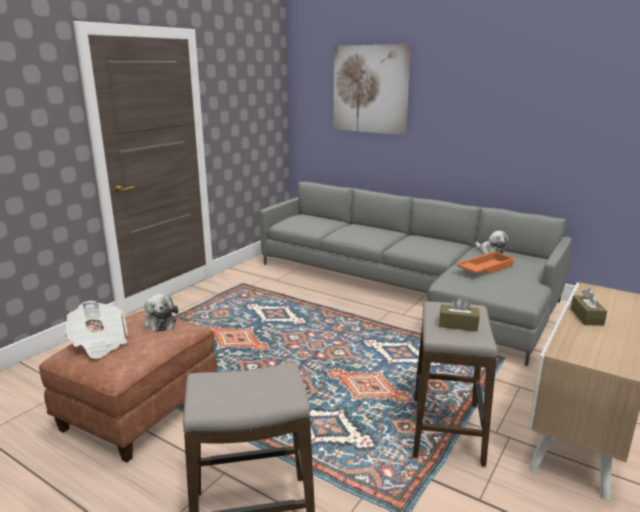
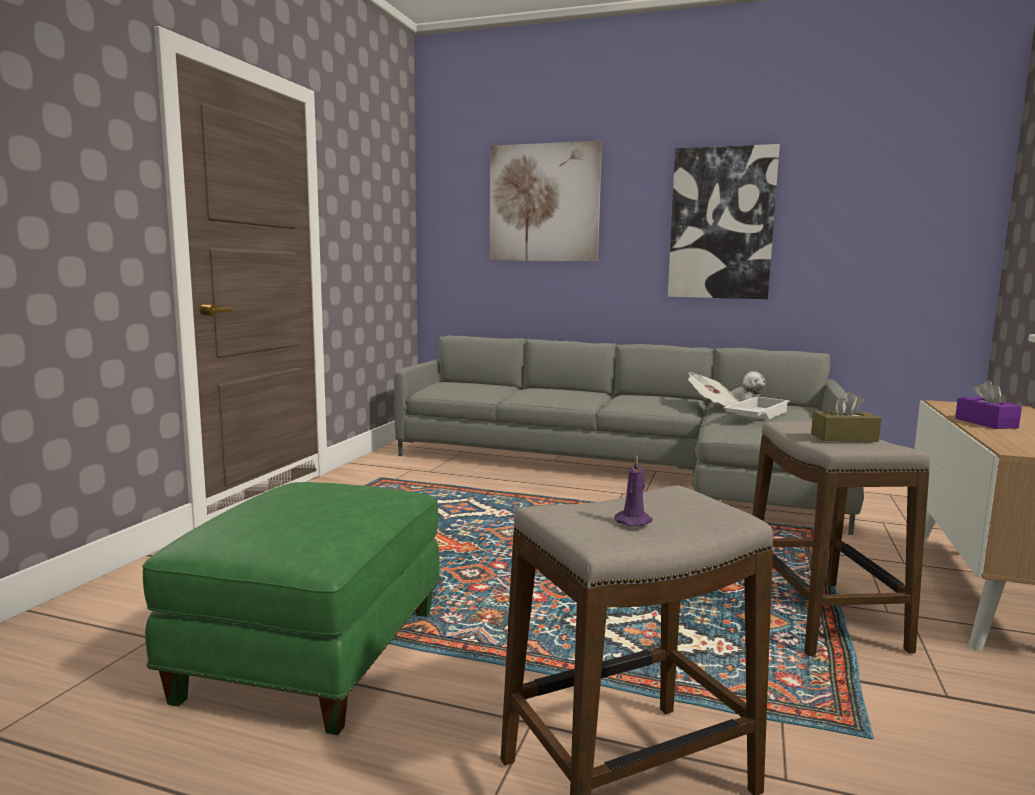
camera: 15 degrees left, 10 degrees down
(99, 343) = (259, 517): newspaper -> newspaper (714, 406)
(140, 409) = (313, 652): brown ottoman -> green ottoman
(159, 323) = (346, 489): plush toy -> none
(237, 393) = (634, 521): none -> purple candle
(484, 268) = (755, 415): orange tray -> white tray
(495, 112) = (721, 224): none -> picture
(586, 317) = (985, 423): brown tissue box -> purple tissue box

